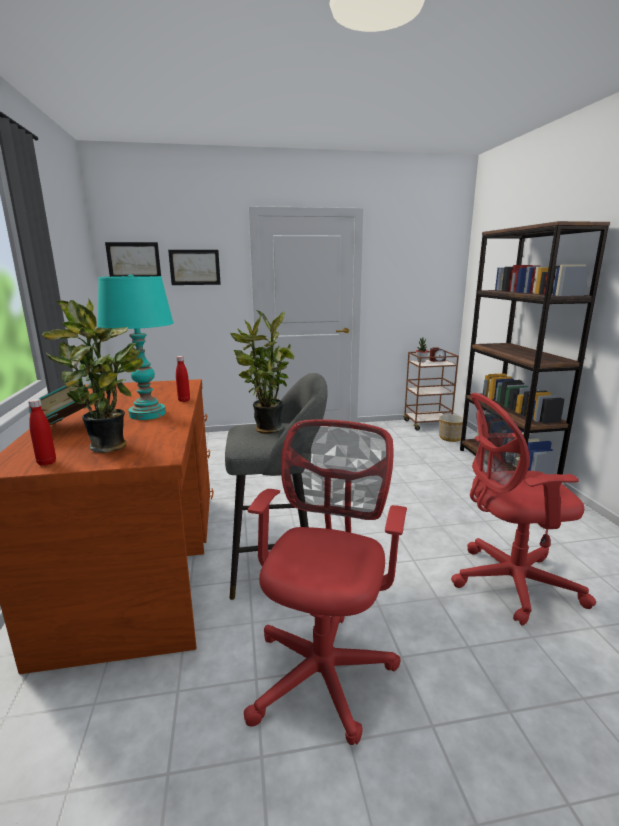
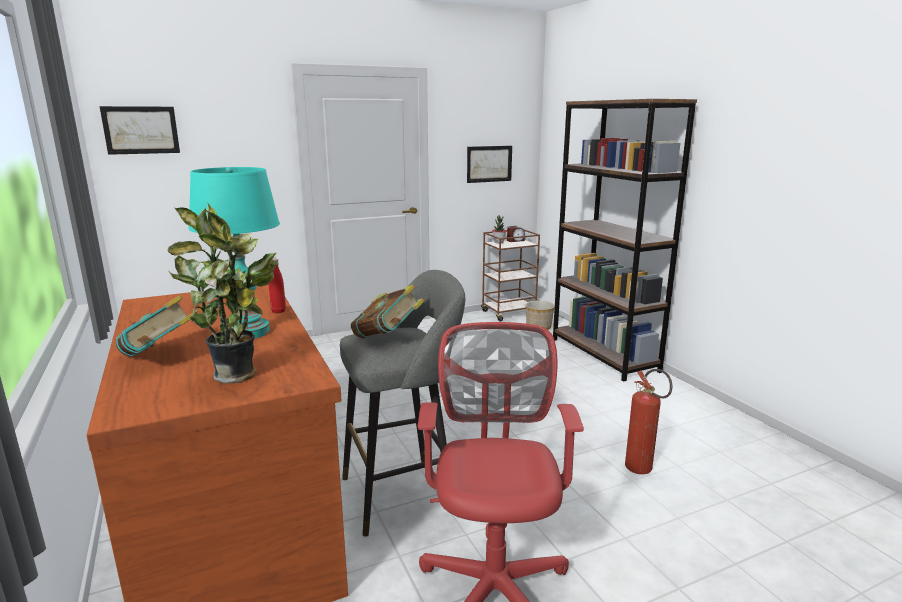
camera: 15 degrees left, 0 degrees up
(47, 462) = (174, 402): red bottle -> none
(195, 267) = (224, 138): picture -> picture (489, 164)
(265, 429) = (387, 337): potted plant -> book
(508, 583) = (642, 471): red office chair -> fire extinguisher

